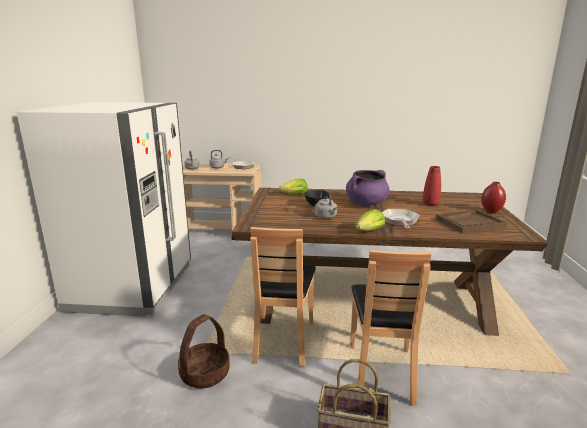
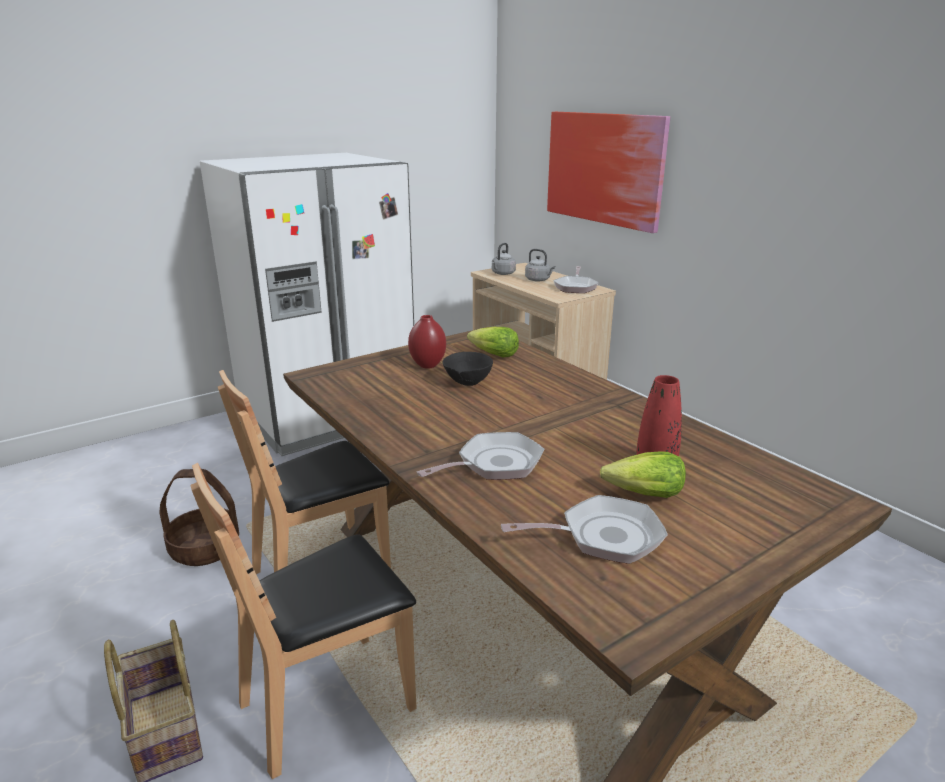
camera: 50 degrees right, 5 degrees up
(240, 102) = (604, 168): none -> picture
(326, 217) = (423, 405): grey kettle -> none
(366, 203) = (547, 411): purple cooking pot -> none
(370, 231) = (404, 454): lettuce -> lettuce (644, 494)
(469, 223) = (603, 537): brown tray -> frying pan
(491, 211) = (742, 546): red vase -> red vase (427, 365)

